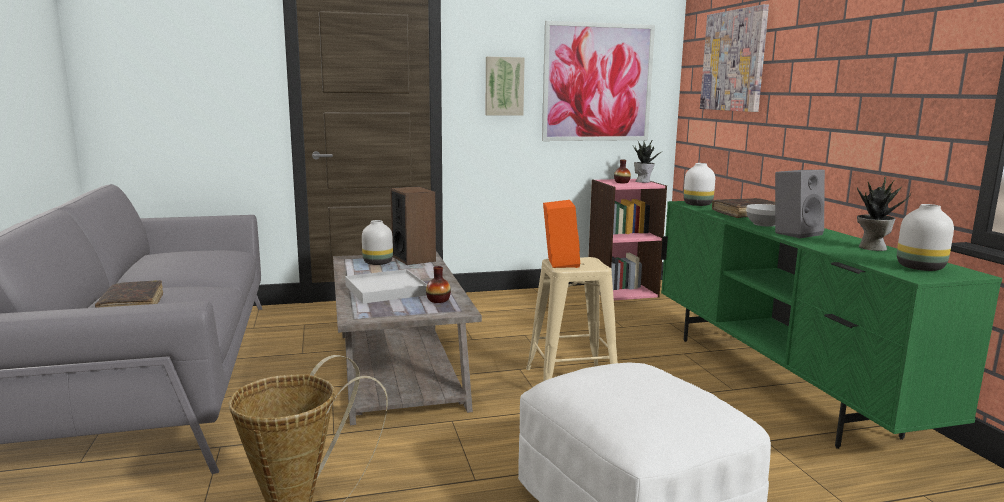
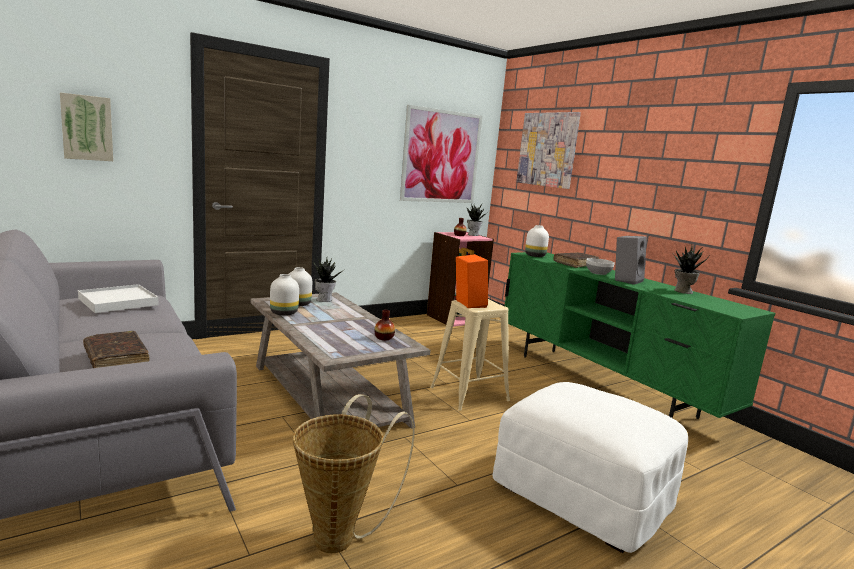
camera: 20 degrees left, 0 degrees up
(386, 290) = (332, 330): white tray -> white tray (118, 302)
(414, 258) = (324, 299): speaker -> potted plant
(504, 86) = (374, 155): picture -> picture (87, 128)
(921, 268) = (728, 307): white vase -> white vase (284, 313)

